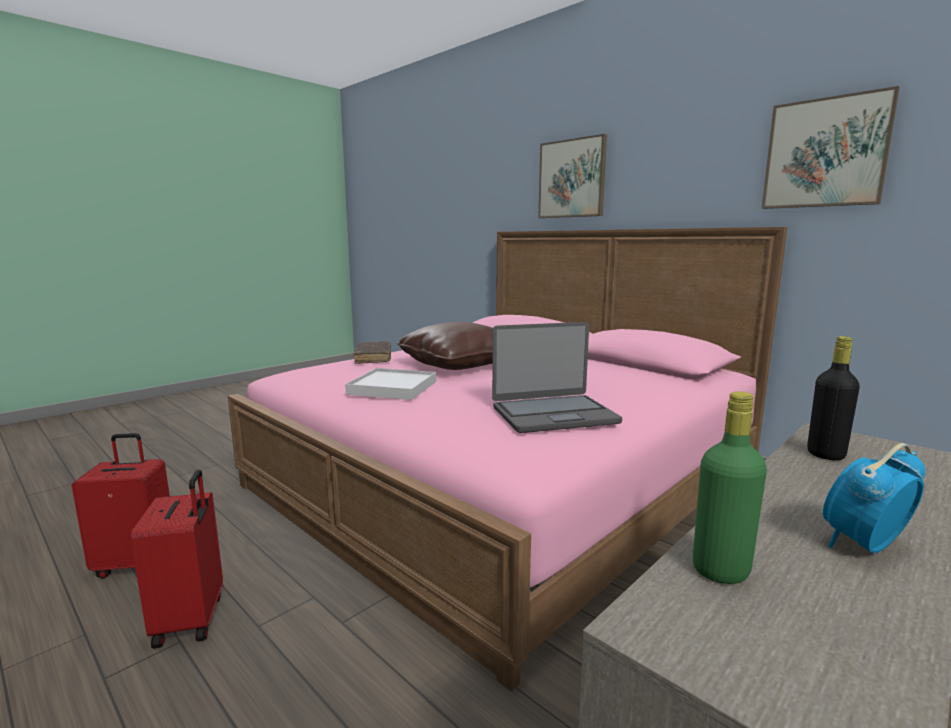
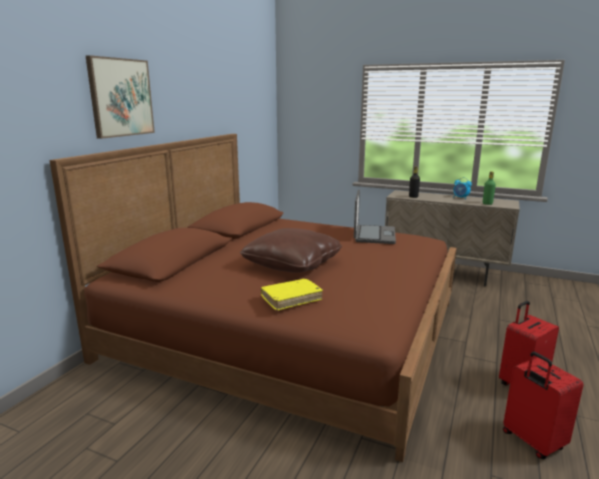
camera: 110 degrees left, 5 degrees up
(373, 358) = (291, 299): brown book -> yellow book
(393, 388) = (373, 271): white tray -> none
(504, 477) = (289, 328): pink bed -> brown bed
(553, 415) = (374, 235): laptop -> laptop turned 45 degrees clockwise
(825, 153) = (236, 95): picture -> none

